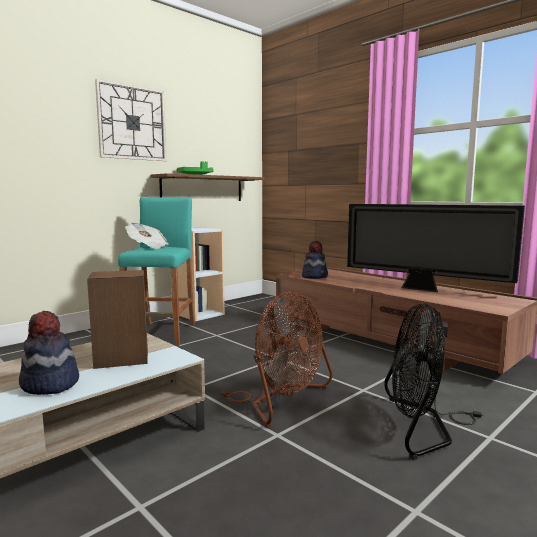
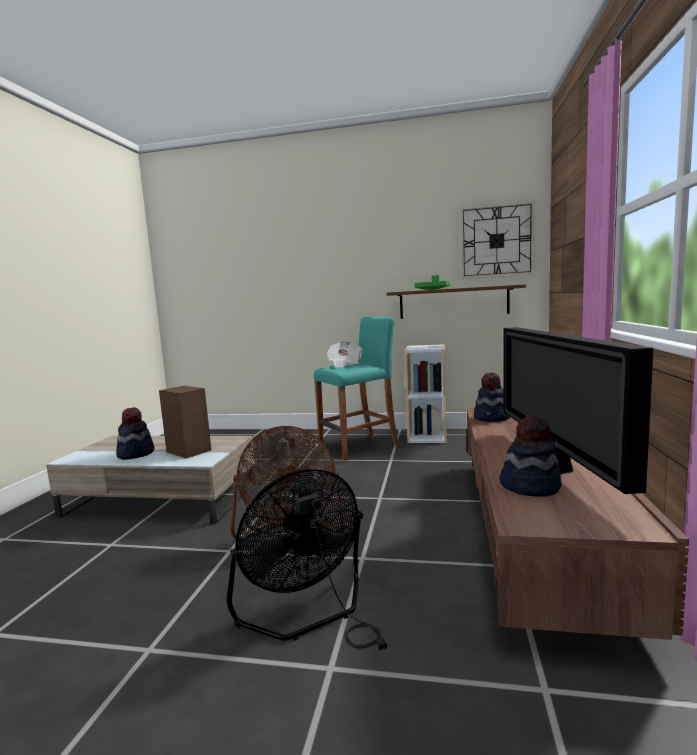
camera: 55 degrees right, 0 degrees up
(132, 123) = (372, 246): wall clock -> wall clock (496, 241)
(448, 298) = (530, 486): none -> hat

